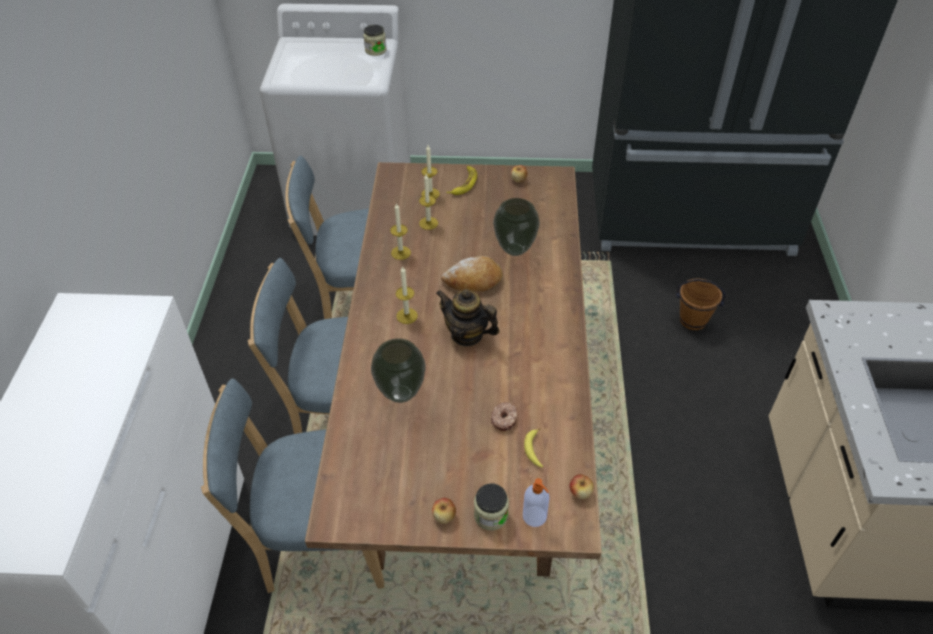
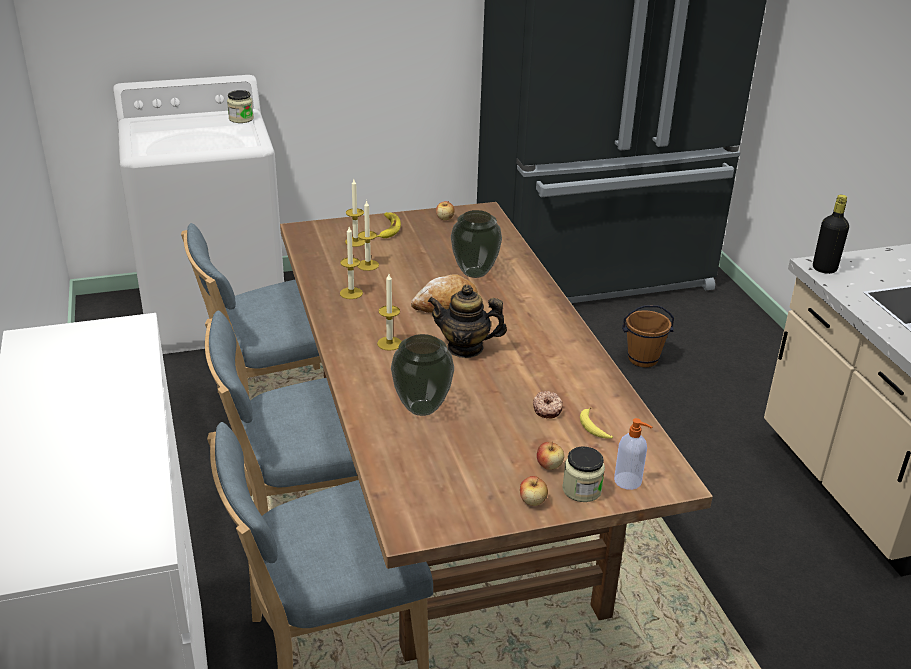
camera: 20 degrees left, 15 degrees down
(580, 492) = (662, 452): apple -> apple (549, 465)
(837, 320) = (824, 269): none -> black bottle

